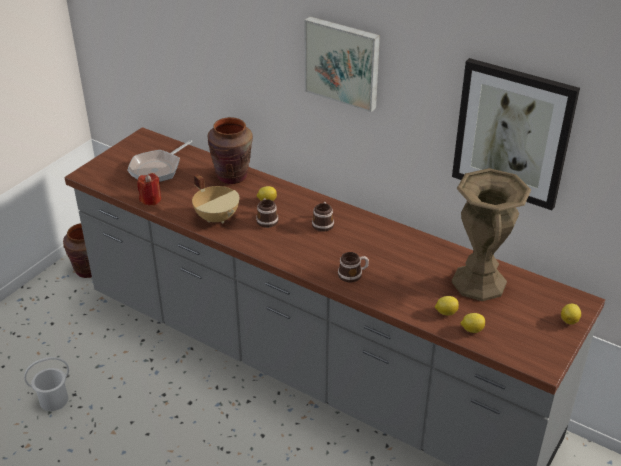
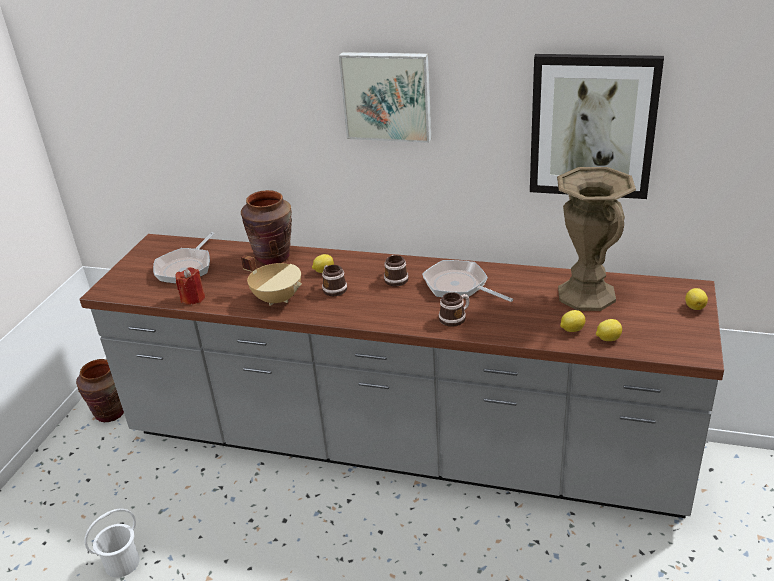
camera: 15 degrees left, 5 degrees down
(373, 245) = (459, 286): none -> frying pan

